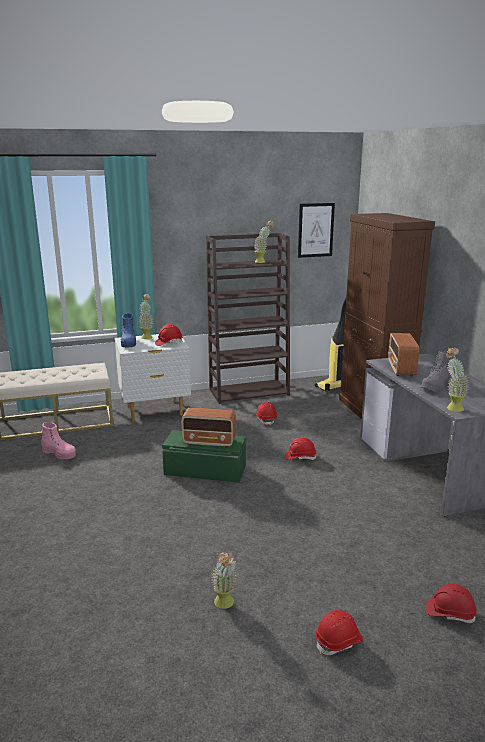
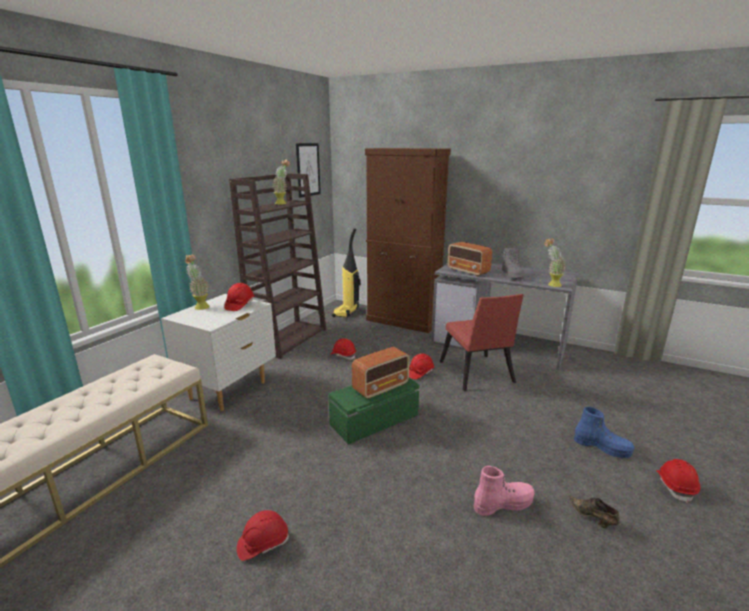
camera: 45 degrees left, 0 degrees up
(59, 453) = (193, 489): pink boot -> pink boot (503, 504)
(128, 343) = (194, 318): blue boot -> blue boot (602, 447)
(225, 605) = (593, 518): potted plant -> brown shoe
(347, 481) = (477, 375): none -> red chair
(449, 613) = (666, 425): red hard hat -> red hard hat (263, 543)

